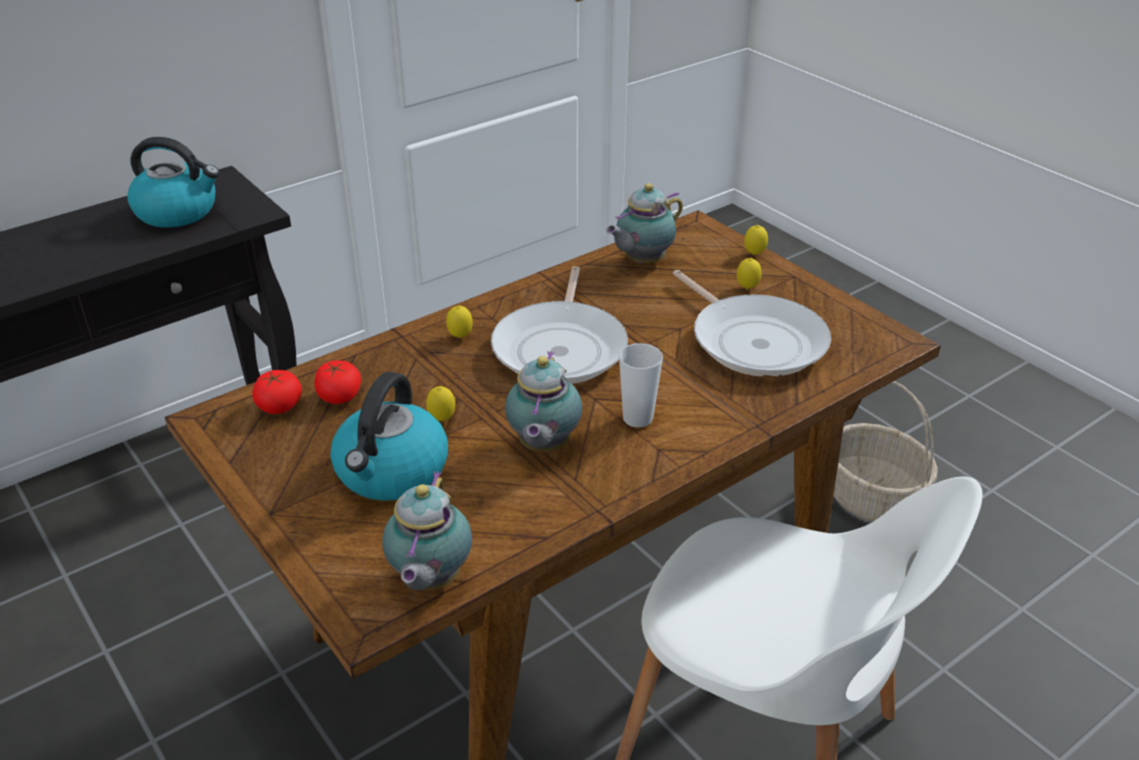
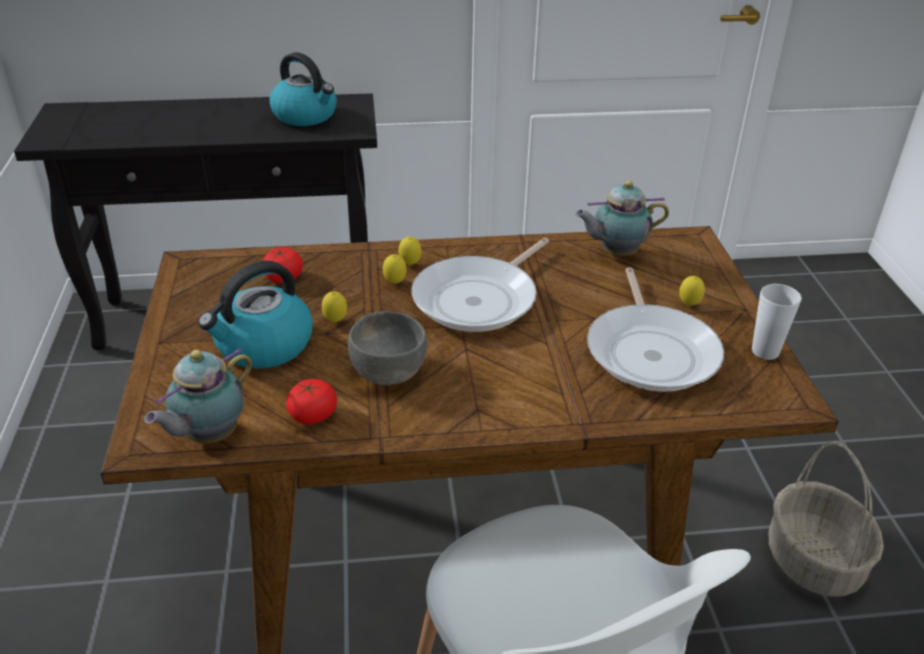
camera: 30 degrees right, 0 degrees up
(279, 406) = (238, 270): tomato -> tomato (313, 415)
(542, 446) = (388, 370): teapot -> grey bowl
(637, 418) = (485, 377): cup -> cup (765, 351)
(754, 255) = (724, 278): lemon -> lemon (395, 283)

